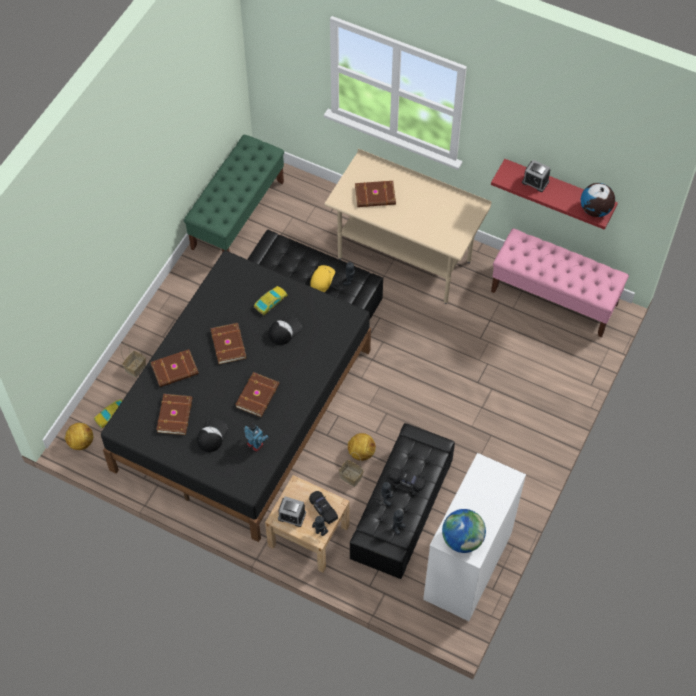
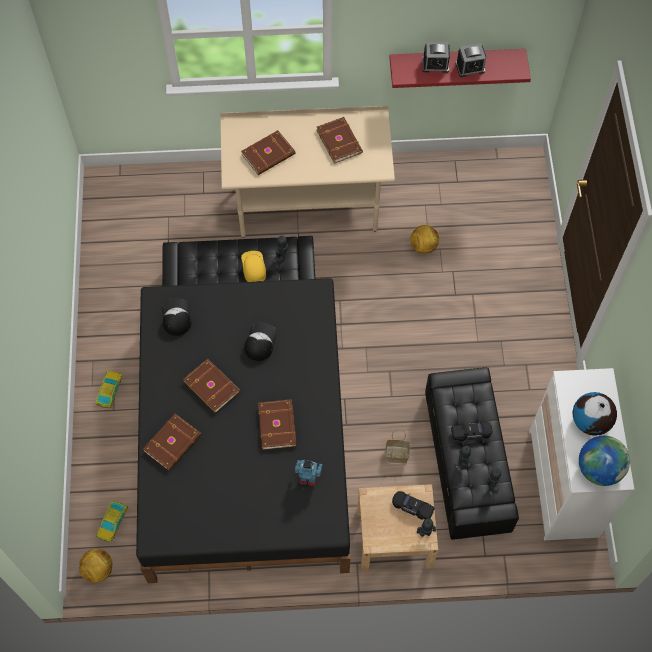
camera: 30 degrees left, 5 degrees up
(135, 367) = (105, 457): basket -> none
(175, 415) = (205, 492): brown book -> brown book (340, 141)
(211, 435) = (257, 493): cap -> cap (176, 317)
(238, 214) = (110, 241): green bench -> none
(270, 302) = (226, 318): toy car -> toy car (109, 390)
(292, 516) = (386, 532): alarm clock -> alarm clock (470, 67)
(361, 453) = (391, 425): football -> football (423, 247)
(554, 298) = (472, 175): pink bench -> none
(595, 210) = (510, 66): globe -> globe (590, 422)

